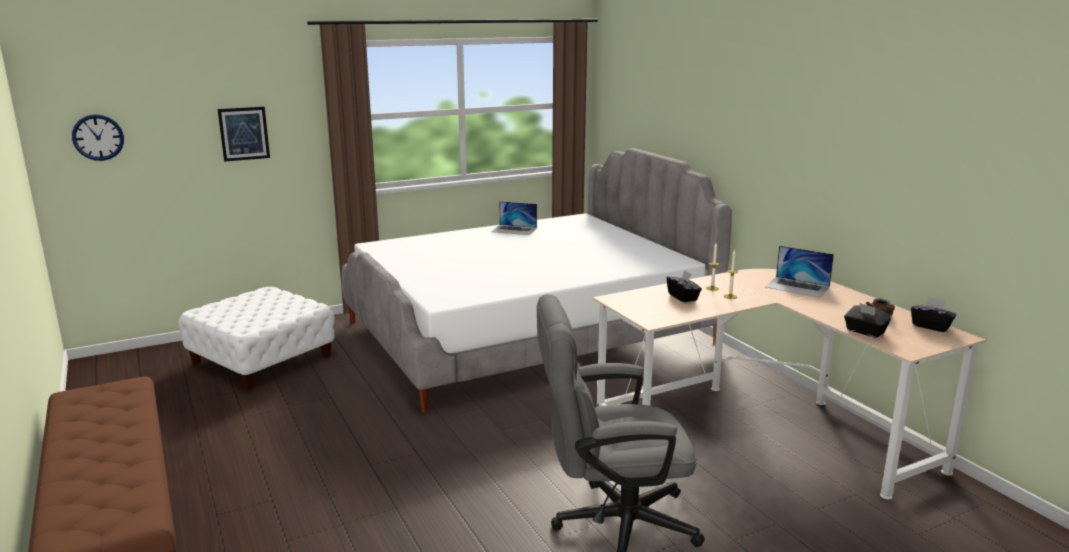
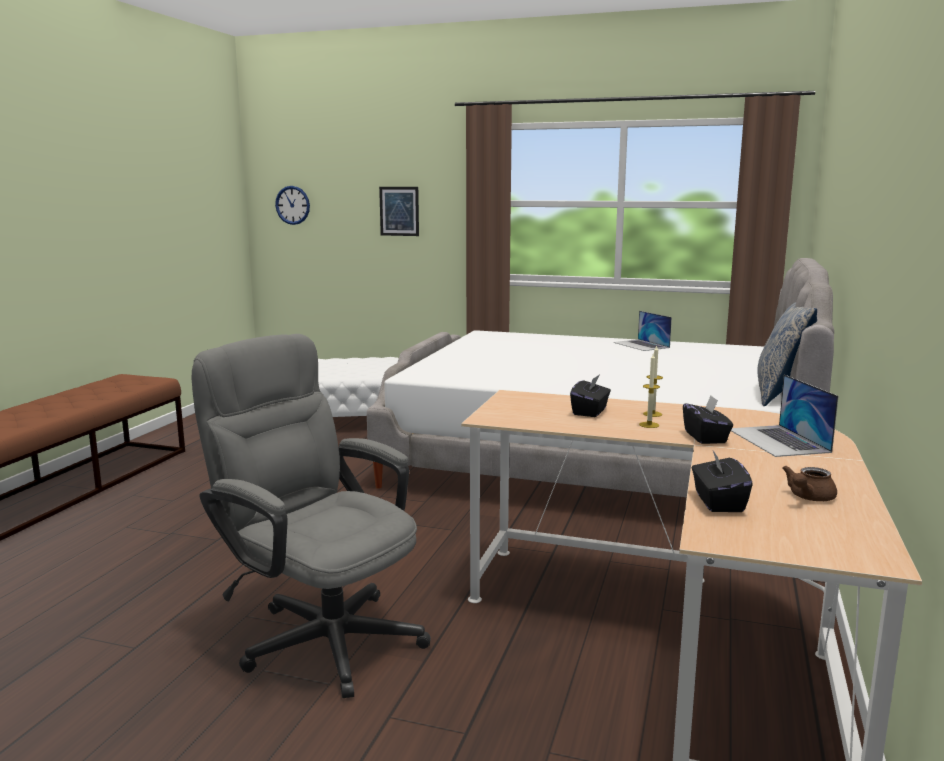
camera: 45 degrees right, 5 degrees down
(679, 252) = (781, 394): none -> pillow
(931, 326) = (860, 533): black tissue box -> black tissue box (706, 437)

